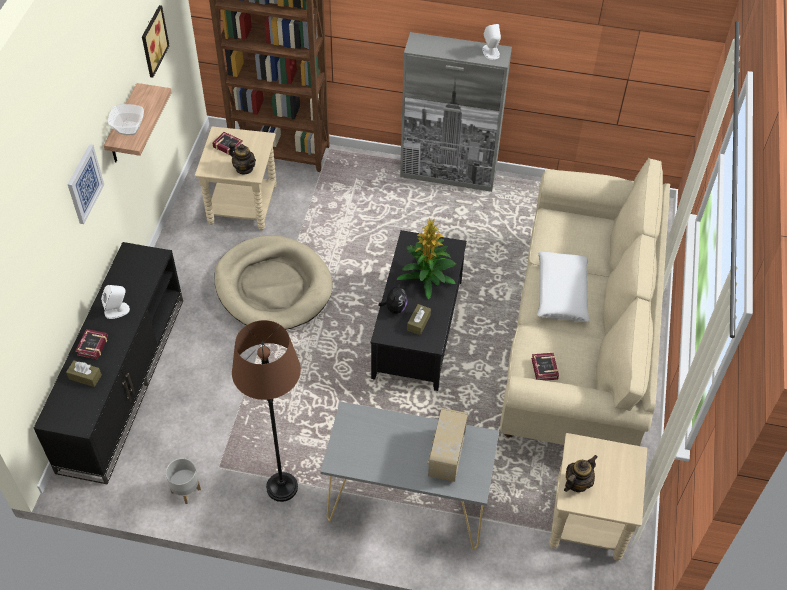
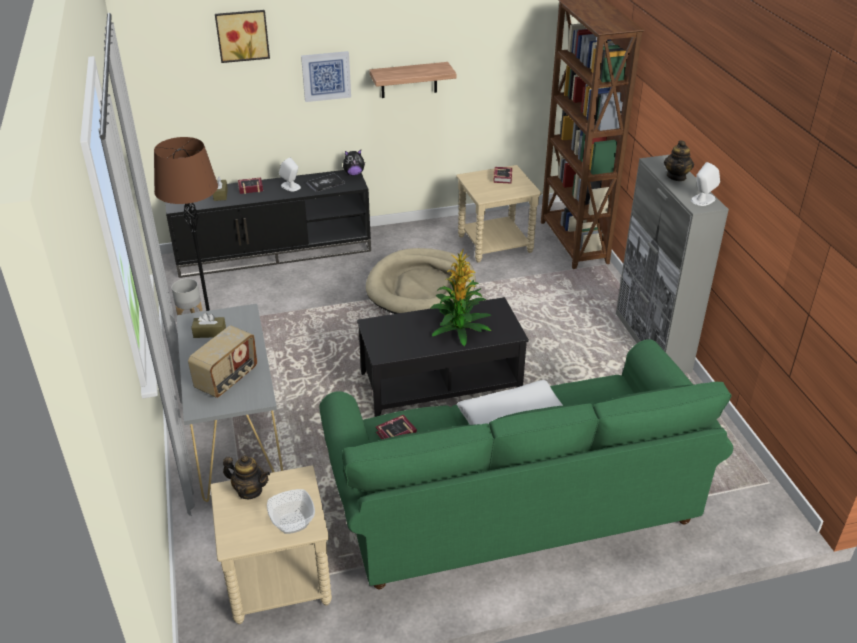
camera: 65 degrees right, 15 degrees down
(128, 128) = (395, 71): bowl -> bowl (293, 522)
(134, 280) = (325, 183): none -> book
(152, 40) = (492, 47): picture -> picture (242, 35)
(244, 169) = (485, 192): teapot -> teapot (676, 176)
(394, 308) = (406, 321): plush toy -> plush toy (354, 174)
(418, 323) = (399, 340): brown tissue box -> brown tissue box (209, 332)
(445, 456) = (227, 379): radio -> radio turned 135 degrees clockwise
(577, 342) = (513, 503): beige sofa -> green sofa

